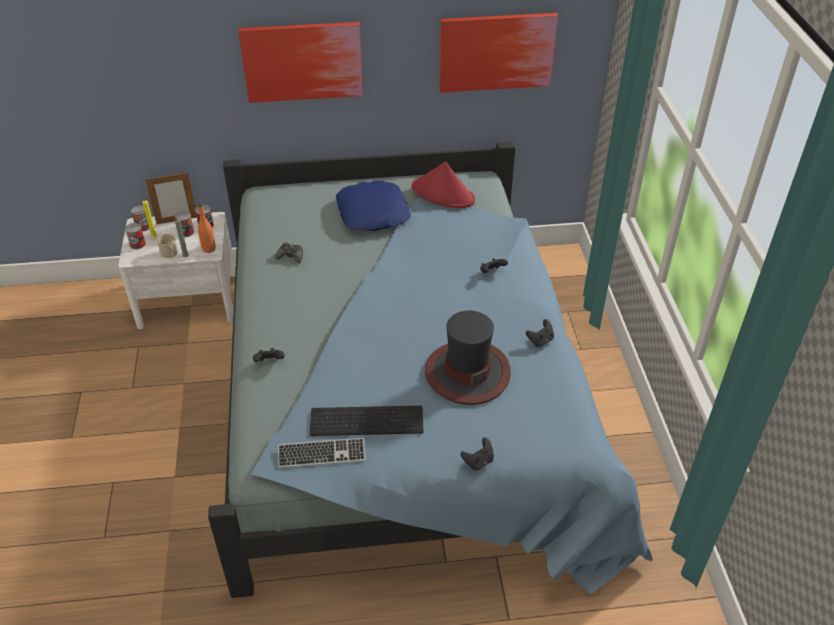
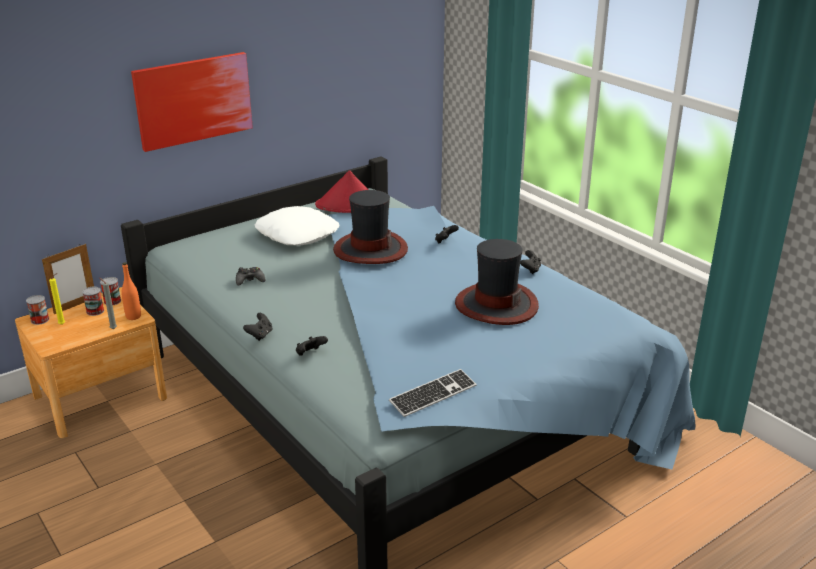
camera: 30 degrees left, 15 degrees down
(137, 244) = (47, 334): can -> none
(170, 254) = (93, 331): beige mug -> none
(188, 300) = (100, 397): white nightstand -> brown nightstand
(368, 419) = (448, 358): keyboard -> none
(373, 213) = (298, 234): blue pillow -> white pillow
(414, 258) = (370, 249): none -> hat
(478, 461) = (568, 354): black game controller -> black game controller (260, 335)
(496, 52) = (359, 69): picture -> none

